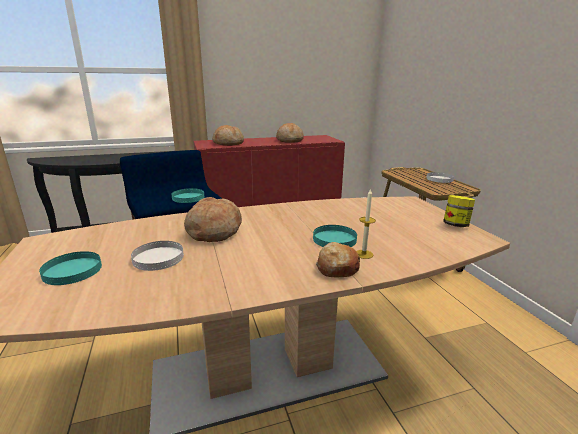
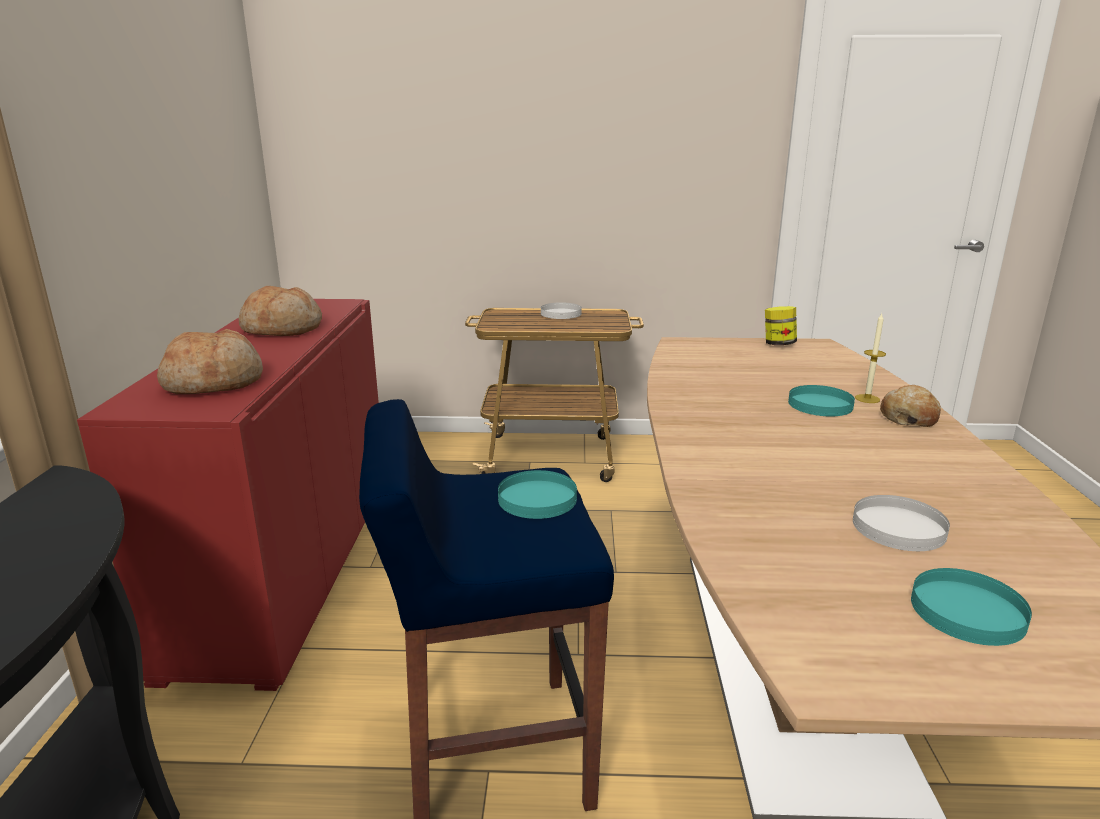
camera: 70 degrees left, 0 degrees up
(213, 231) = (781, 477): bread -> none

